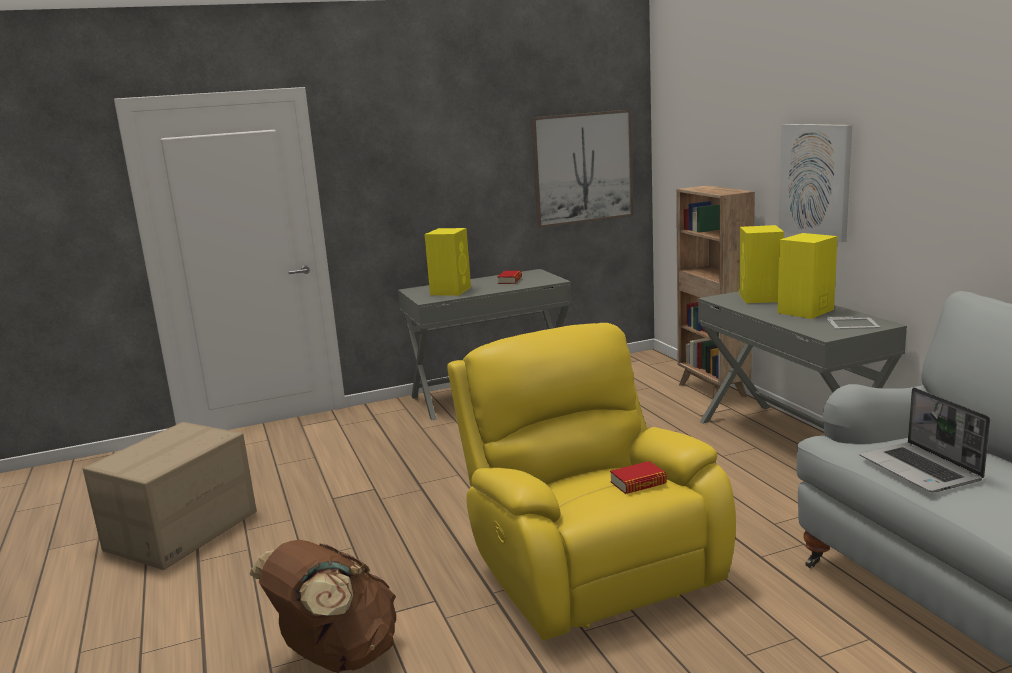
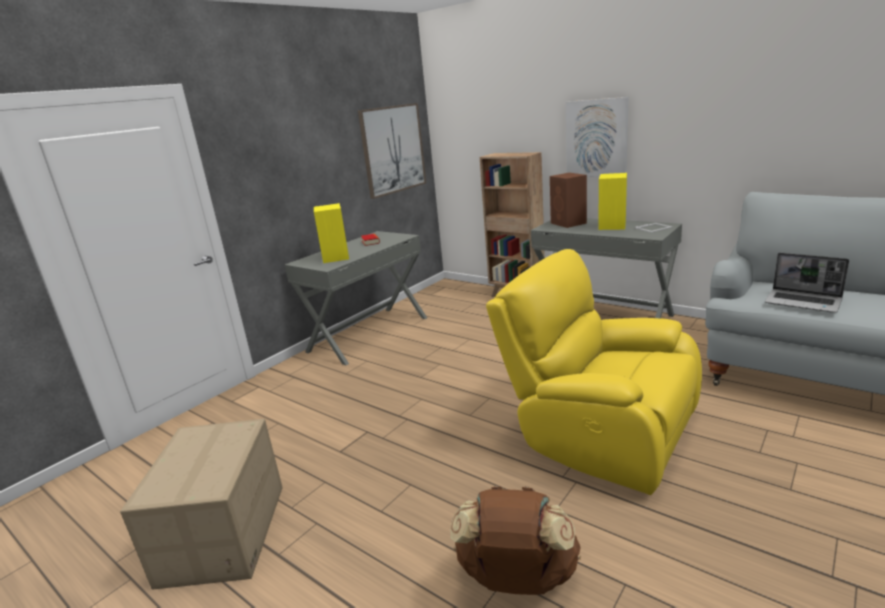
camera: 30 degrees left, 5 degrees up
(638, 483) = (654, 358): book -> none
(760, 298) = (569, 223): yellow speaker -> brown speaker

